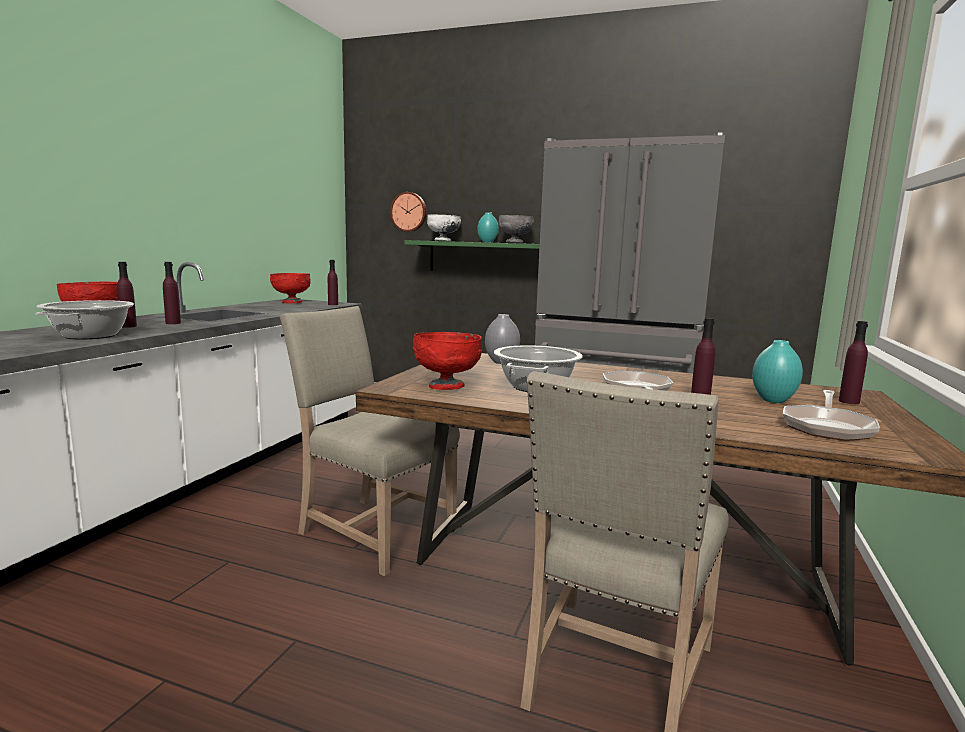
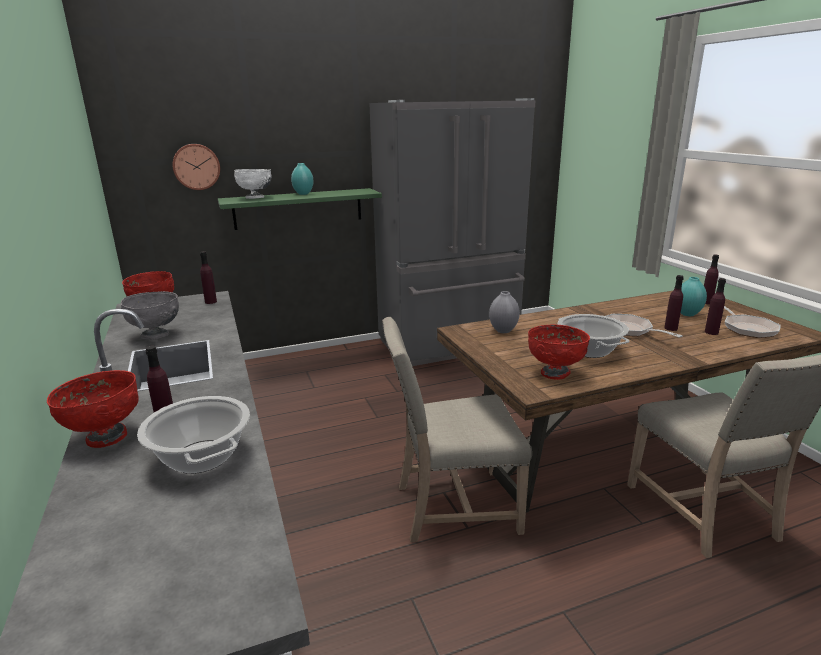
camera: 40 degrees left, 10 degrees up
(173, 323) = (188, 396): purple bottle -> purple bottle (711, 332)
(515, 243) = (338, 193): grey bowl -> grey bowl (156, 335)

